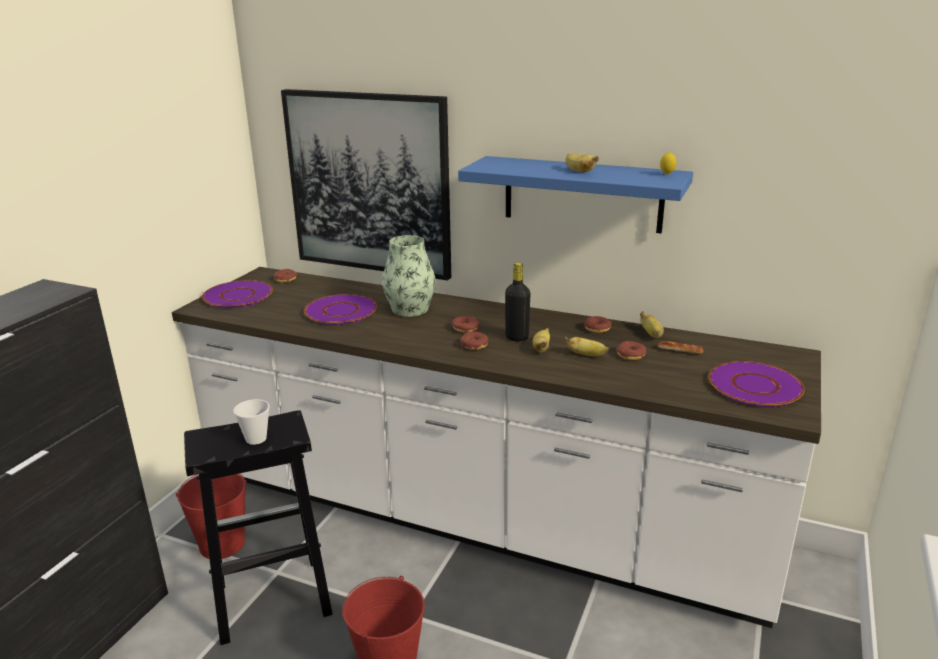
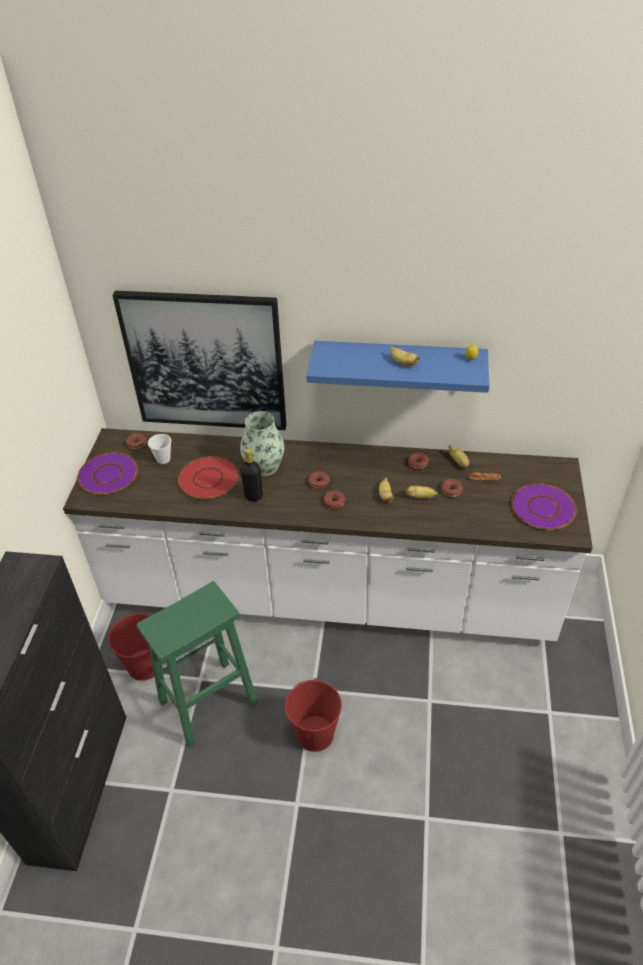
camera: 15 degrees left, 20 degrees up
(256, 439) = (196, 618): cup -> cup (163, 459)
(270, 600) = (207, 703): black stool -> green stool
(341, 310) = (208, 478): purple plate -> red plate
(517, 337) = (362, 486): black bottle -> black bottle (253, 496)

